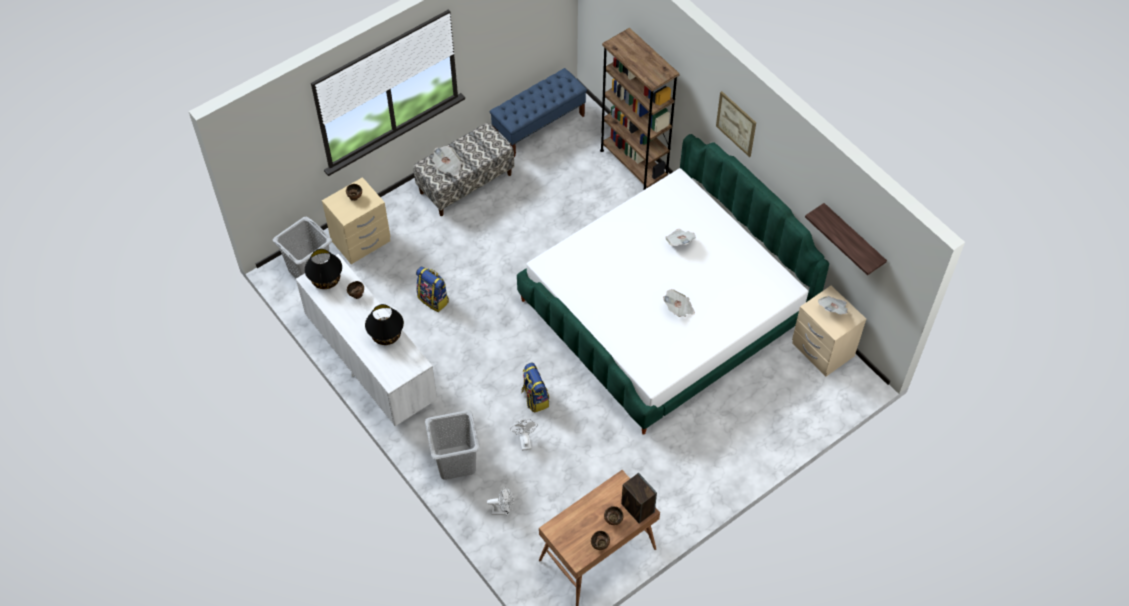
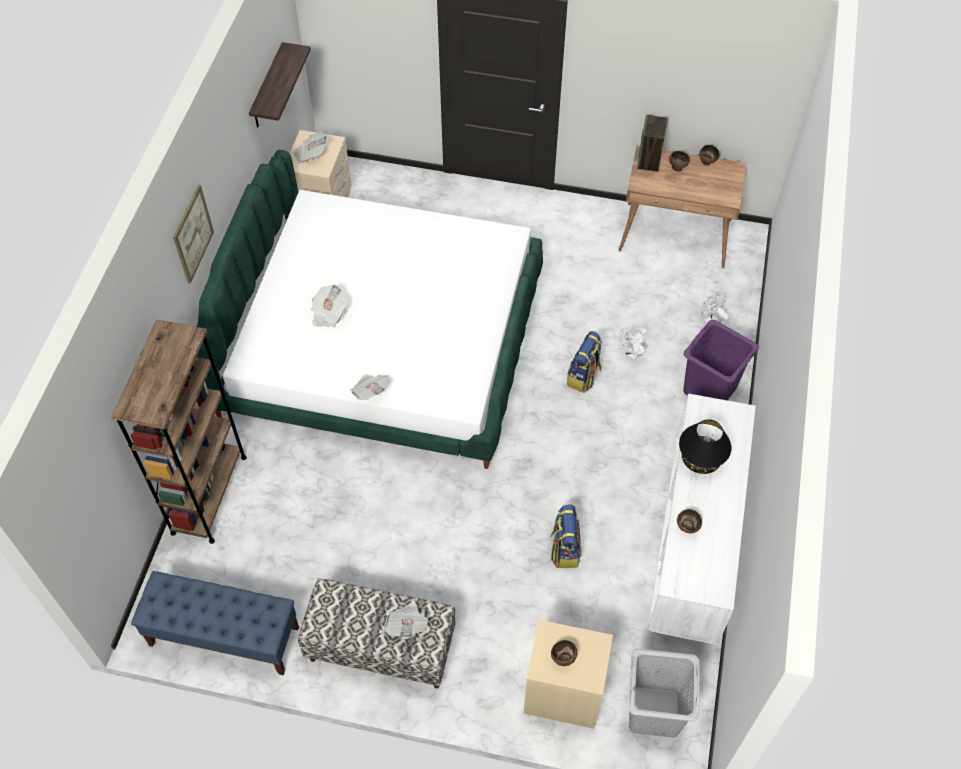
camera: 130 degrees left, 0 degrees up
(326, 280) = (702, 576): black table lamp -> none
(455, 461) = (709, 390): grey laundry basket -> purple laundry basket
(678, 309) = (413, 266): newspaper -> newspaper (371, 391)

